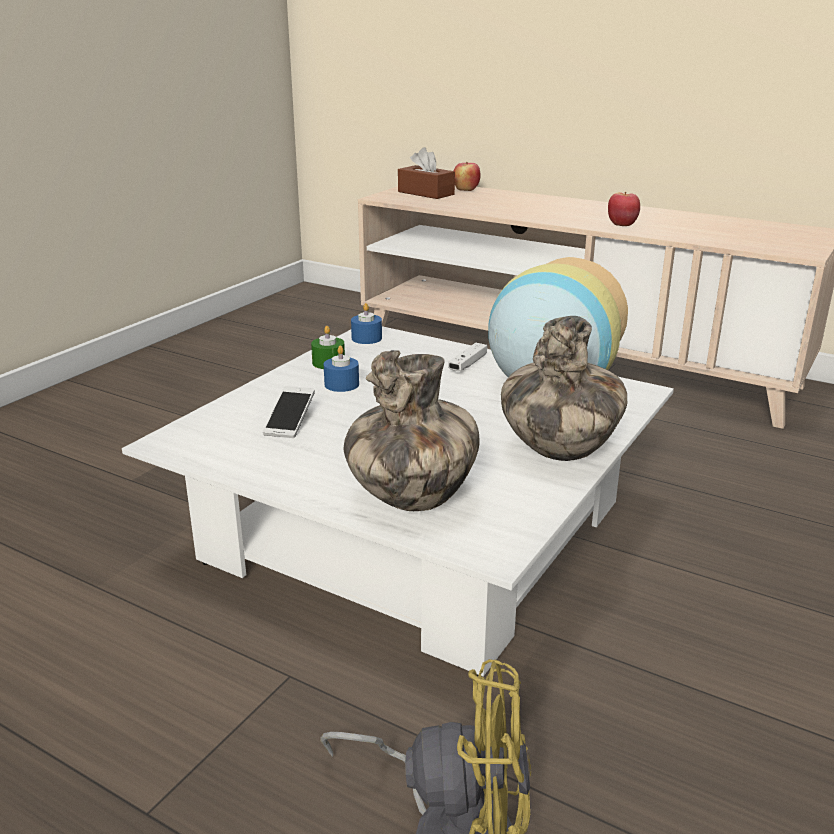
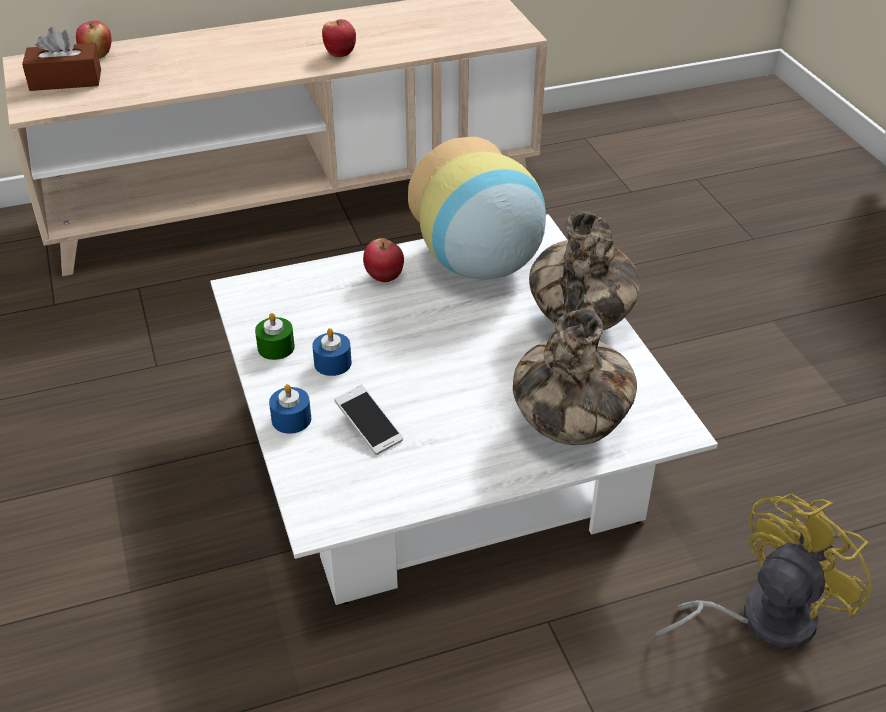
camera: 50 degrees left, 15 degrees up
(366, 338) = (252, 298): blue candle -> blue candle (291, 419)
(467, 364) = (384, 277): white game controller -> apple

